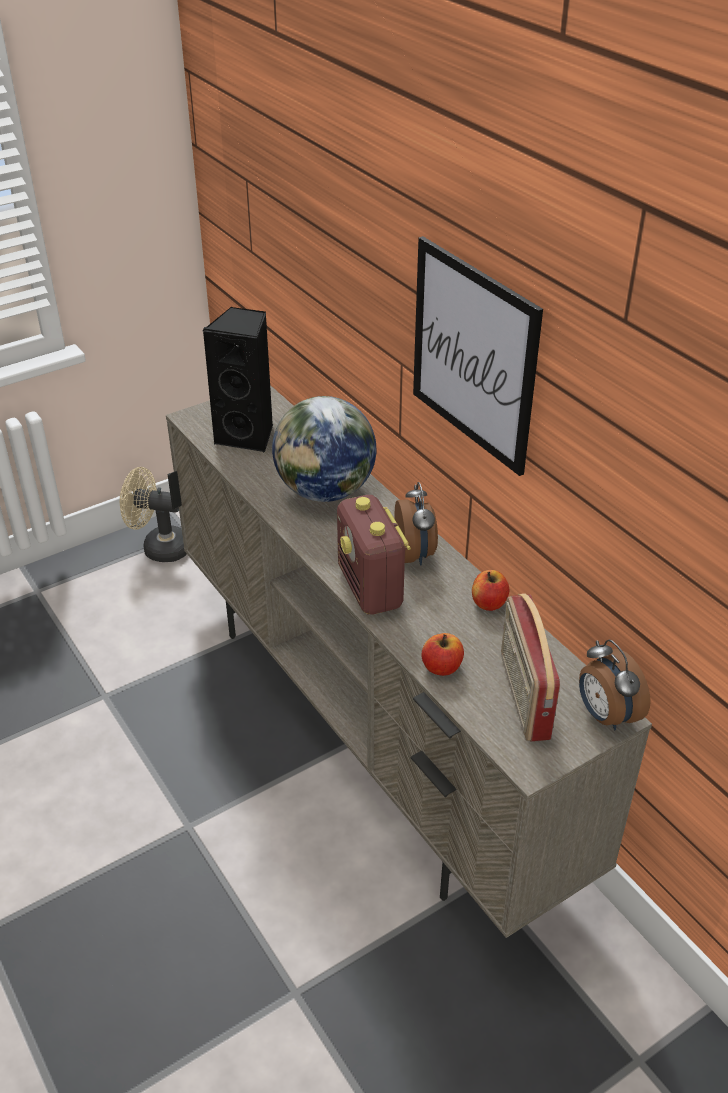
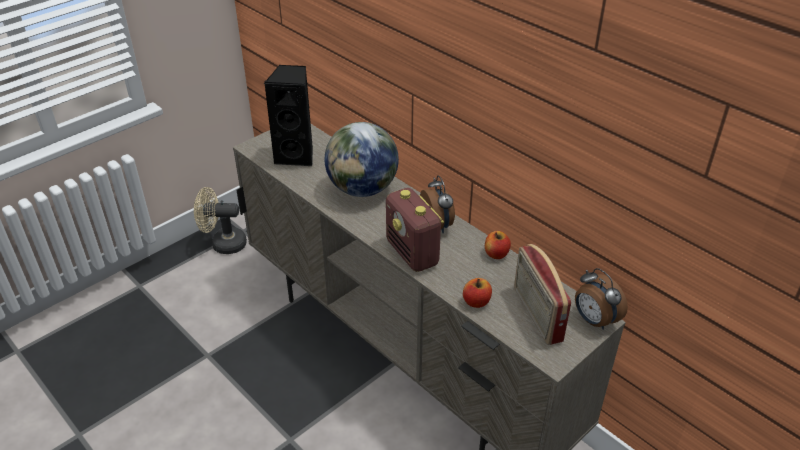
camera: 10 degrees left, 0 degrees up
(473, 355) = (474, 83): picture -> none

